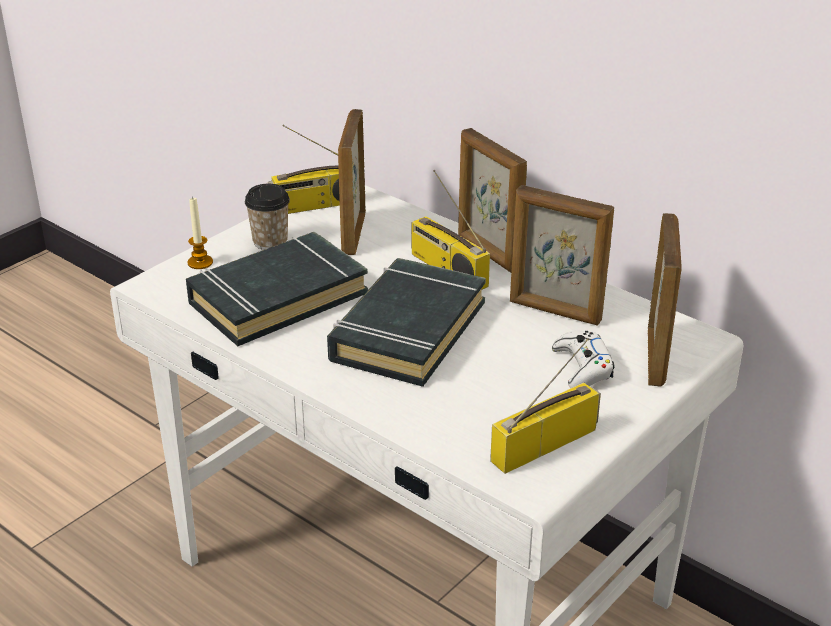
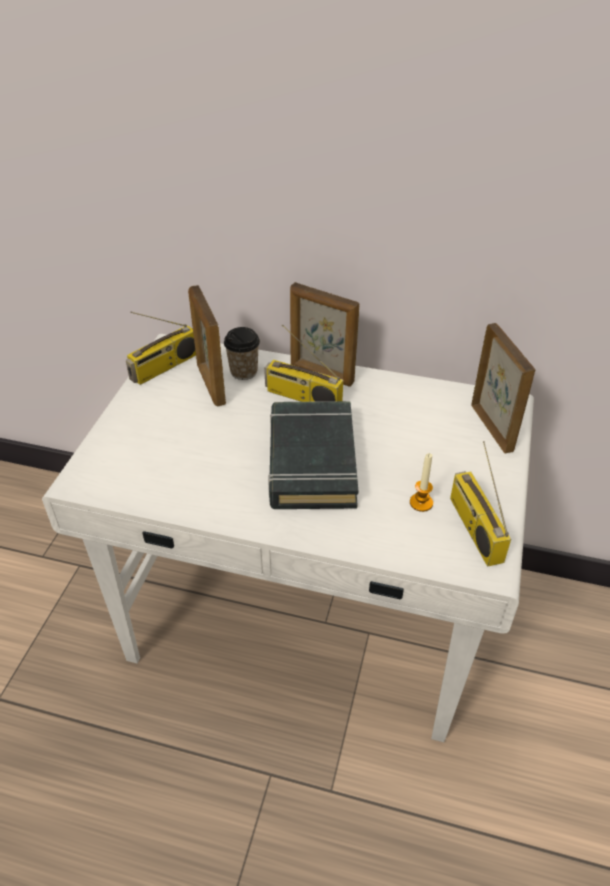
camera: 25 degrees left, 10 degrees up
(200, 262) = (105, 448): candle -> candle (421, 503)
(270, 242) = (150, 411): cup -> cup (244, 372)
(277, 297) = (191, 462): black book -> none
(545, 443) = (473, 528): radio -> radio turned 45 degrees counterclockwise
(554, 311) = (402, 411): picture frame -> none
(582, 368) = (453, 453): white game controller -> none

